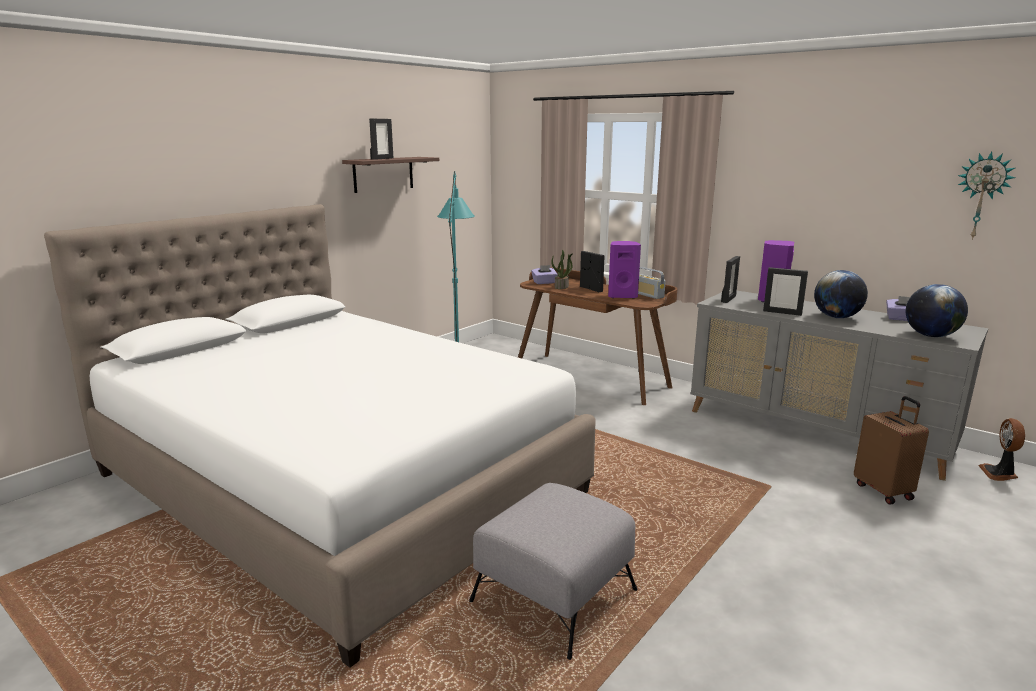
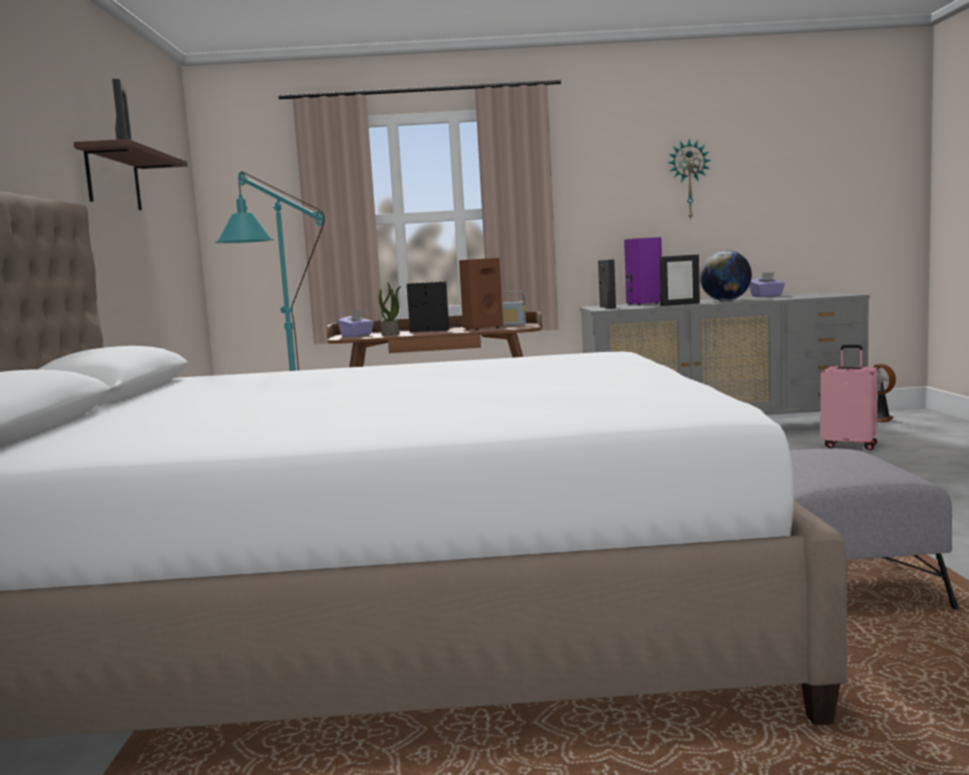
camera: 40 degrees left, 10 degrees down
(622, 296) = (482, 328): purple speaker -> brown speaker
(884, 491) = (849, 445): brown suitcase -> pink suitcase
(930, 336) = (818, 296): globe -> none
(982, 196) = (800, 172): wall clock -> wall clock (688, 180)

